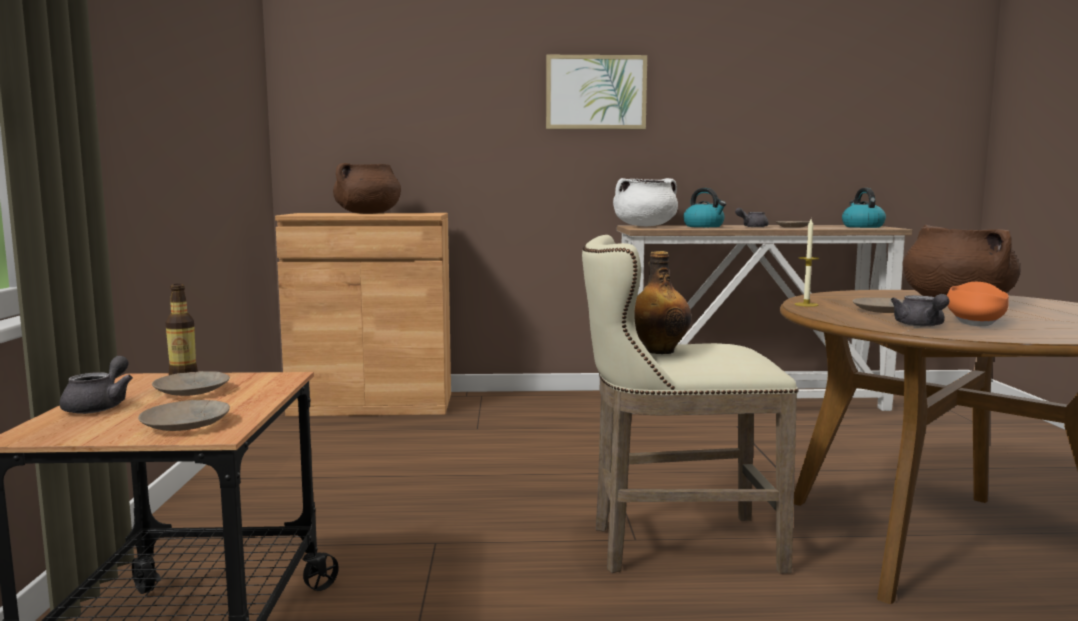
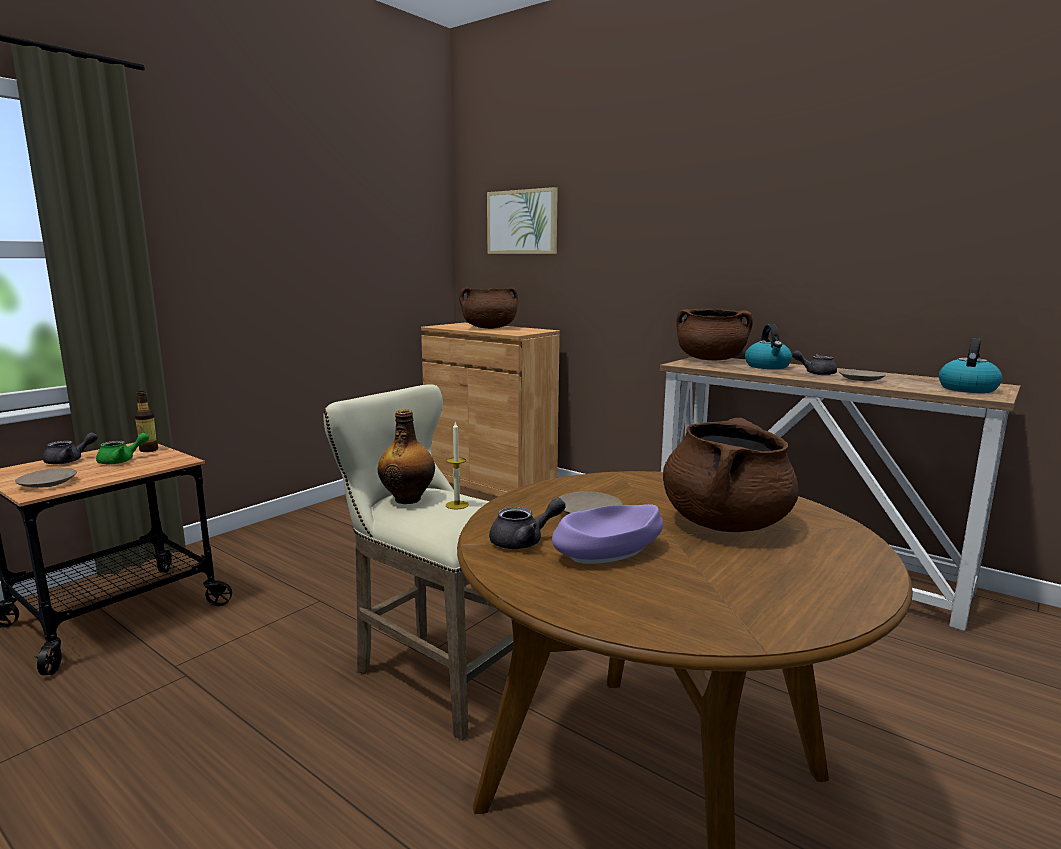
camera: 40 degrees right, 5 degrees up
(193, 391) = (122, 460): beige plate -> green teapot
(595, 92) = (690, 218): picture -> picture (522, 222)
(645, 226) = (711, 359): white cooking pot -> brown cooking pot
(806, 304) = (562, 485): candle -> candle (457, 505)
(921, 325) = (524, 541): grey teapot -> grey teapot turned 150 degrees counterclockwise
(974, 320) = (608, 553): orange bowl -> purple bowl

